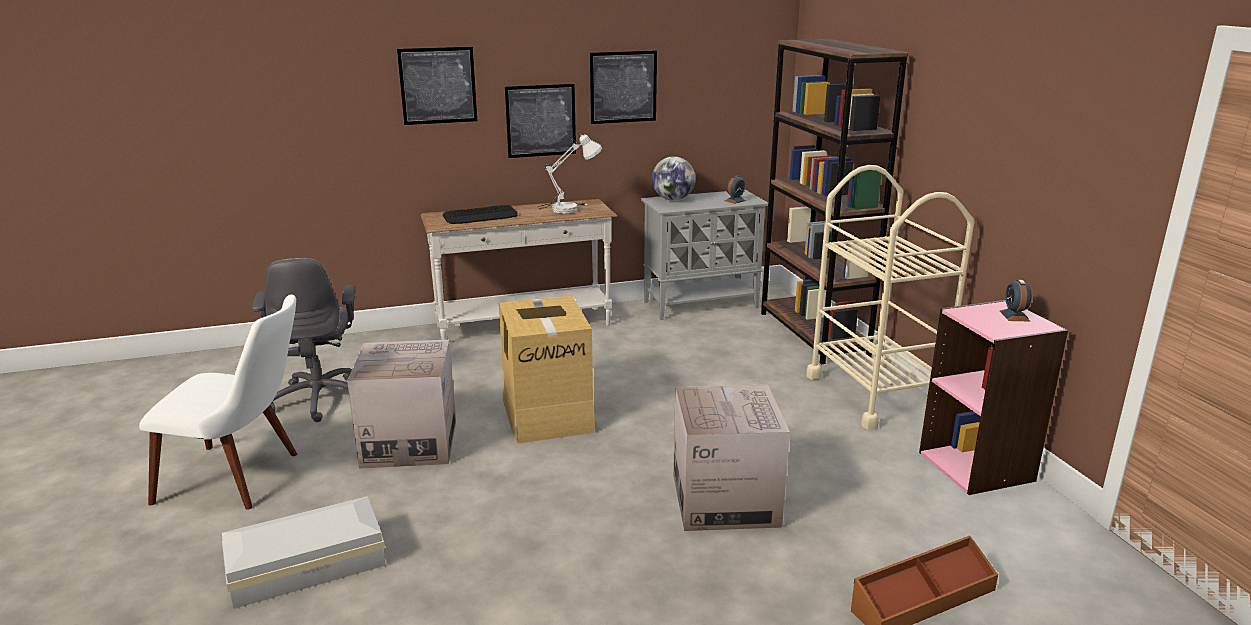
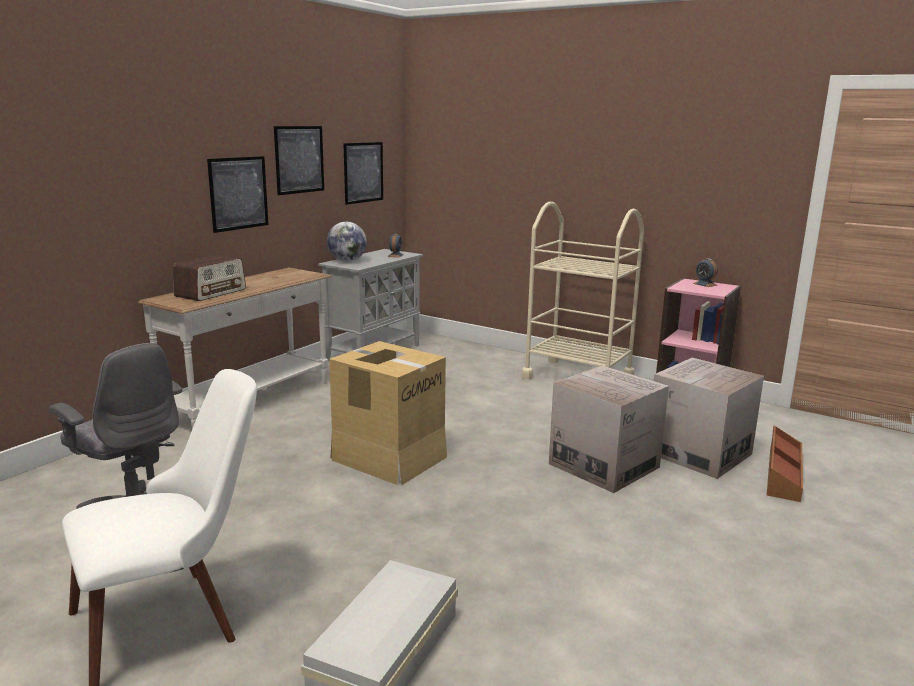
camera: 40 degrees left, 5 degrees down
(409, 443) = (305, 520): cardboard box -> cardboard box (698, 453)
(438, 85) = (147, 157): picture -> picture (363, 172)
(481, 216) = (211, 293): keyboard -> radio
(568, 208) = (280, 276): white table lamp -> none
(813, 334) = (482, 353): brown bookcase -> none

